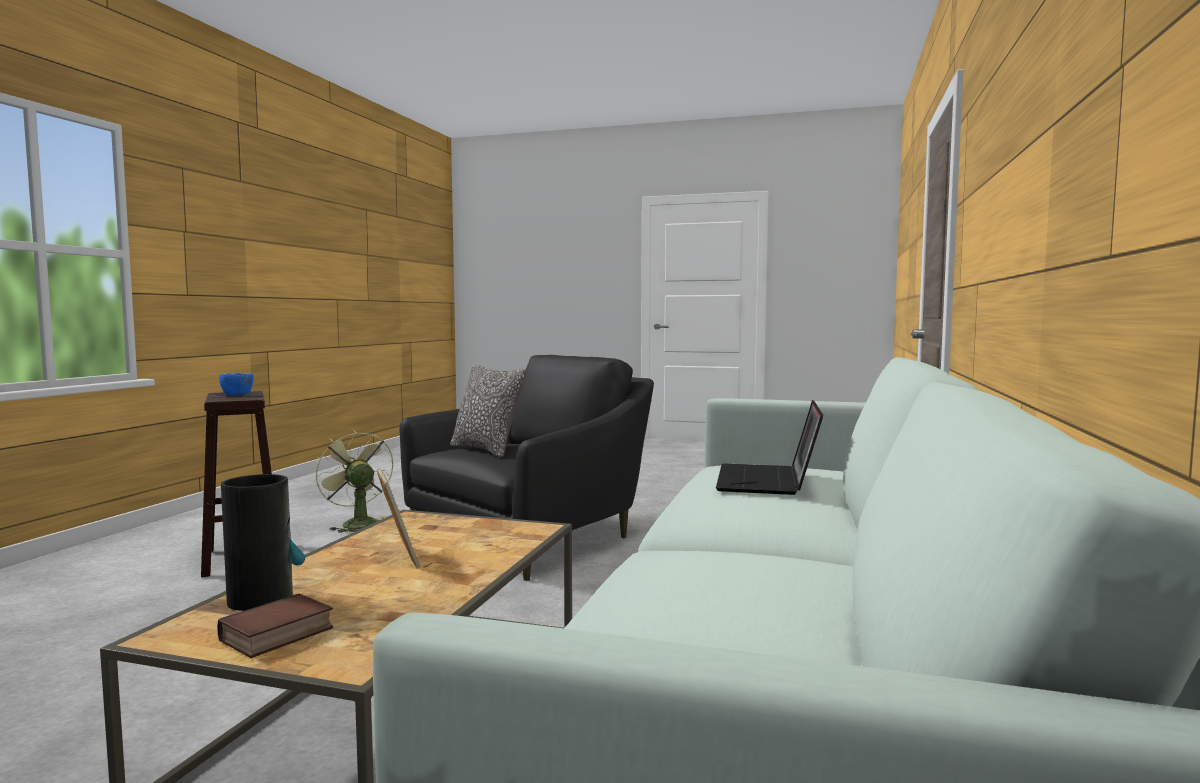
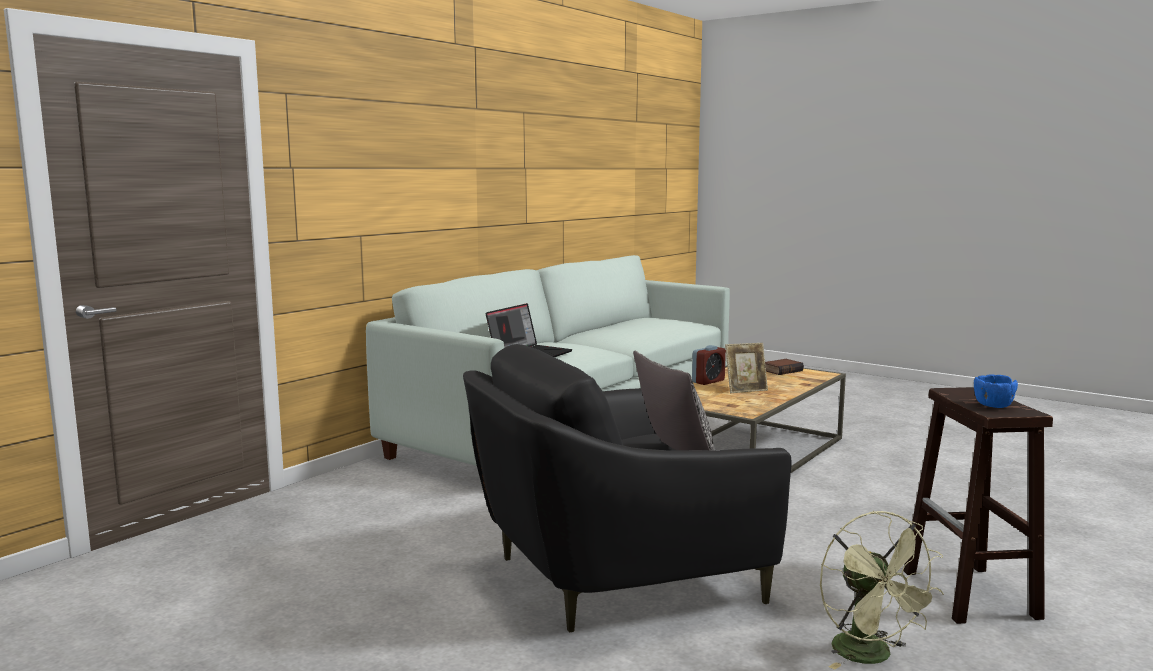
camera: 160 degrees left, 5 degrees up
(261, 598) = (801, 380): vase -> none
(398, 557) = (745, 390): picture frame -> picture frame turned 105 degrees counterclockwise
(469, 572) = (708, 381): none -> alarm clock

